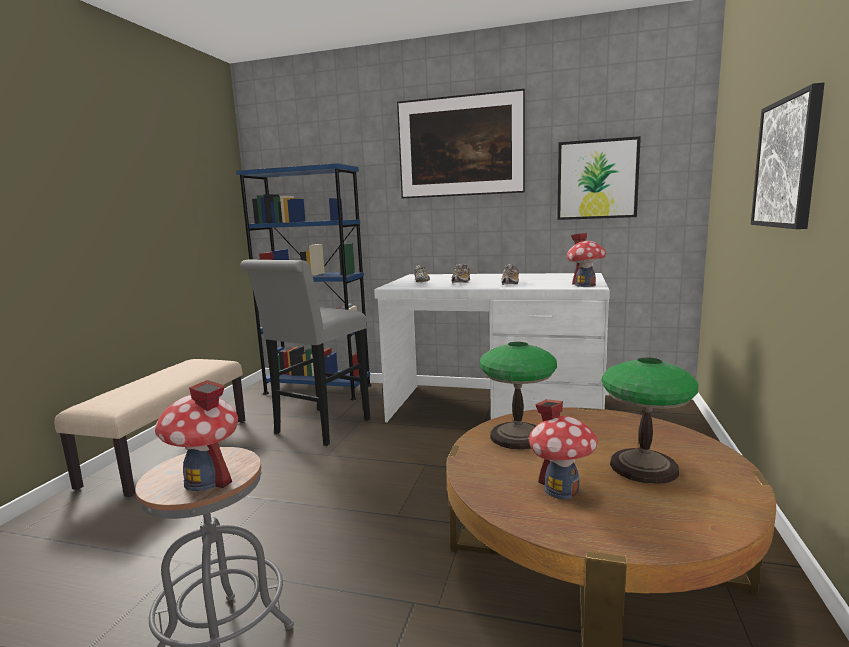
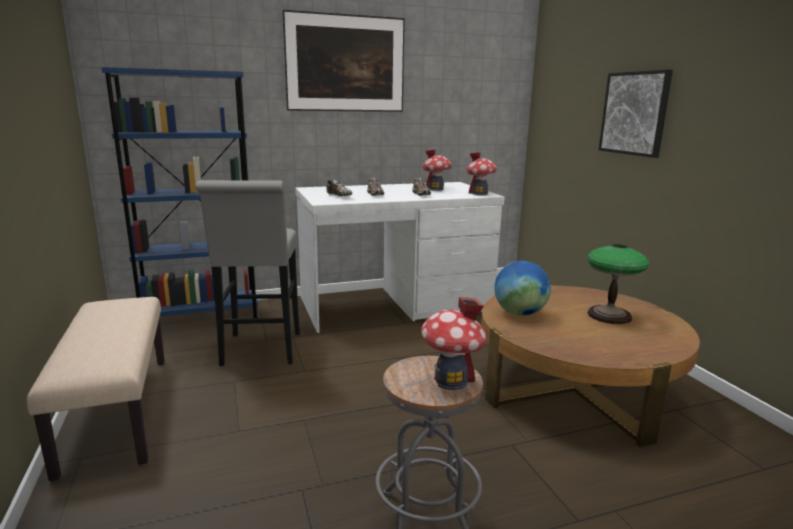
camera: 35 degrees left, 5 degrees up
(517, 437) = (519, 313): table lamp -> globe
(561, 489) = (592, 337): toy house -> toy house (436, 189)
(597, 179) = (457, 104): picture -> none

